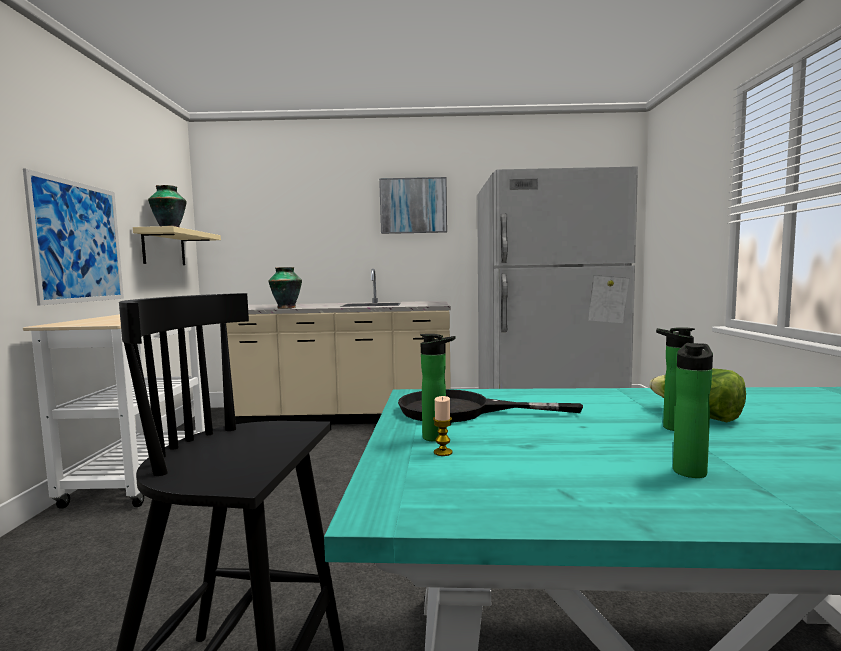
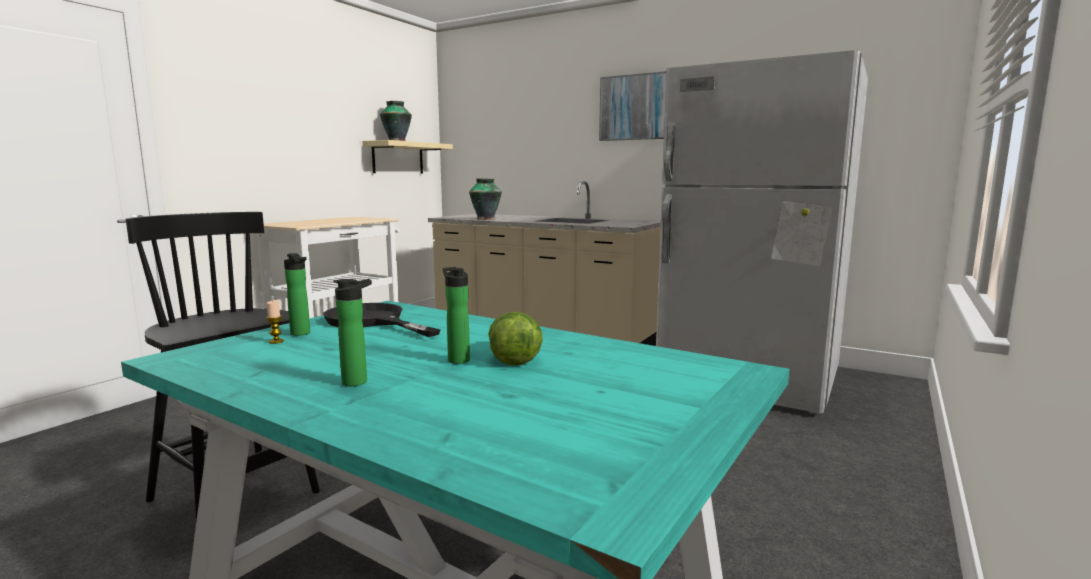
camera: 30 degrees right, 5 degrees up
(78, 242) = (306, 157): picture -> none

